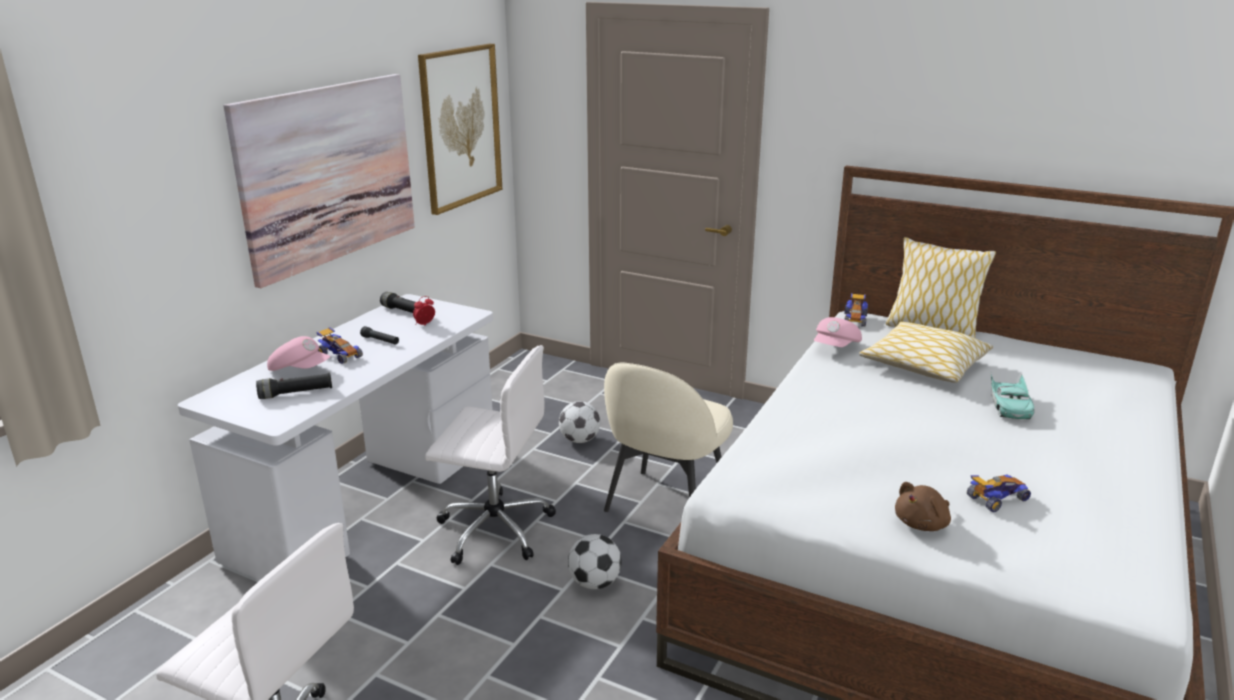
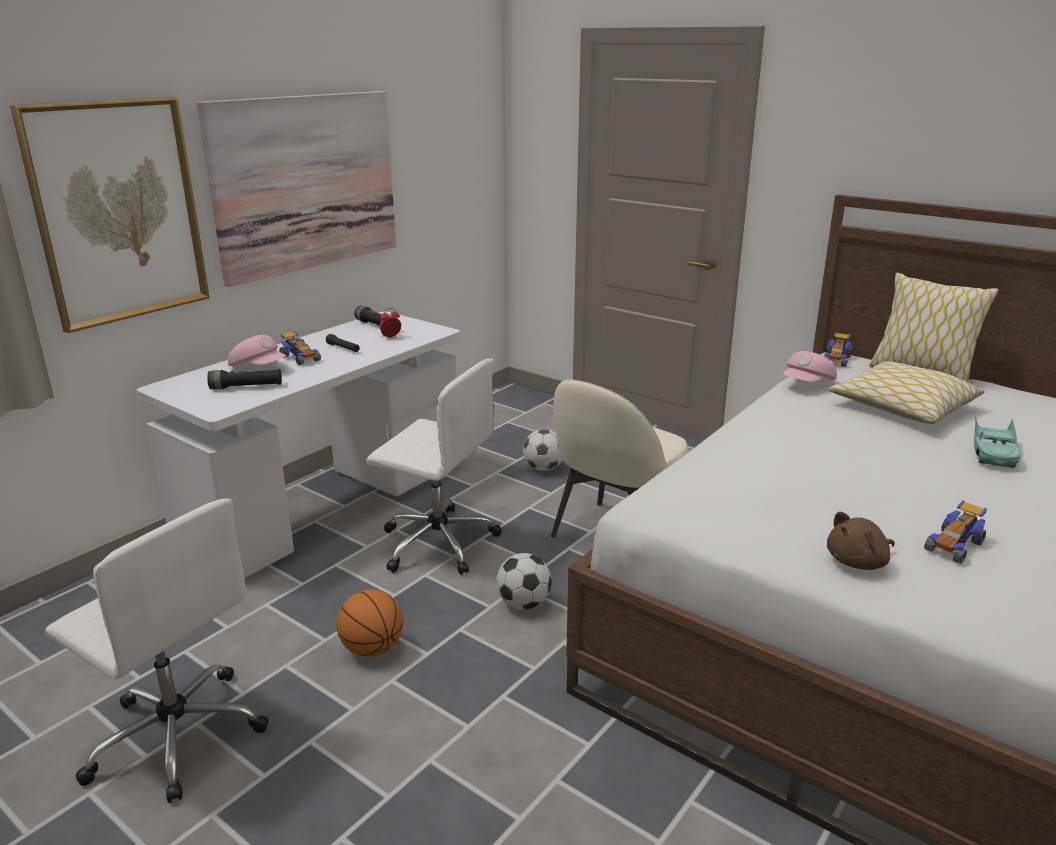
camera: 10 degrees right, 0 degrees up
(458, 646) = (372, 648): none -> basketball
(460, 127) = (451, 152): picture -> picture (118, 212)
(996, 499) = (953, 545): toy car -> toy car turned 150 degrees clockwise

